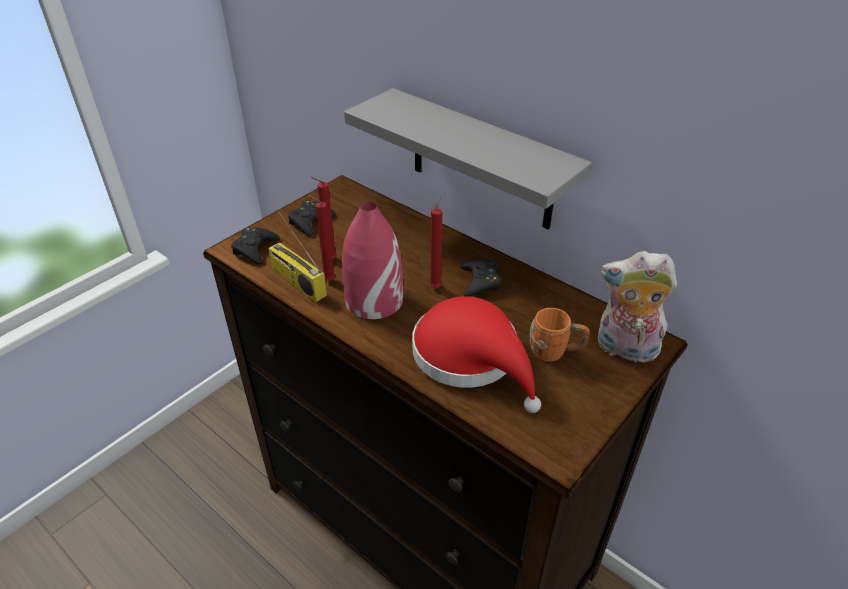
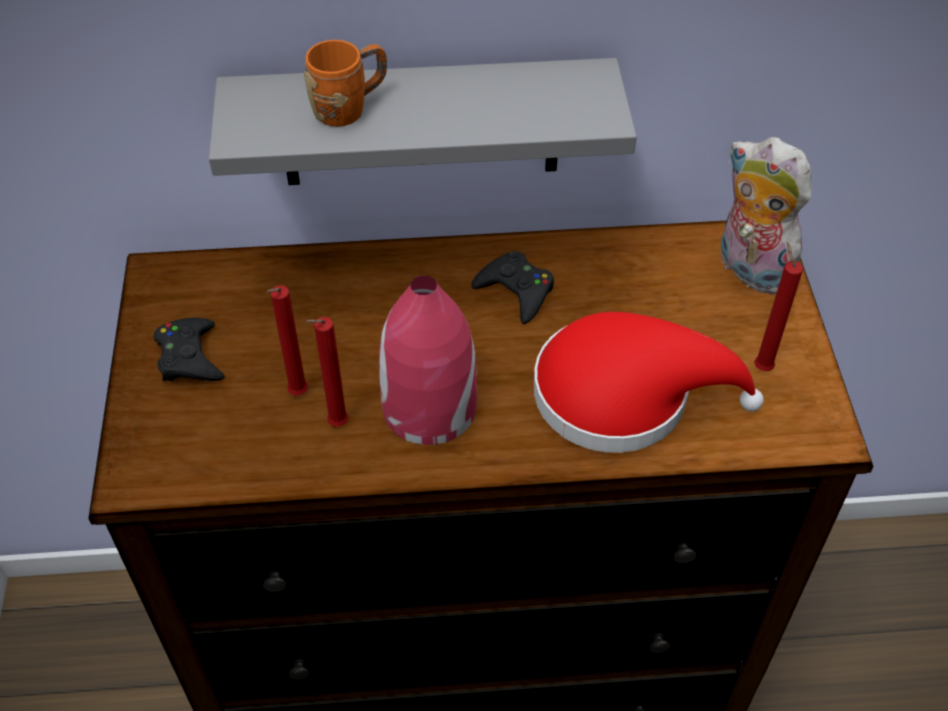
camera: 45 degrees left, 10 degrees up
(255, 249) = (168, 455): black game controller -> none
(297, 282) = (299, 458): radio -> none
(436, 286) = (476, 334): red candle -> red candle (761, 366)
(555, 352) = (694, 322): orange mug -> orange mug (350, 107)
(624, 349) = (748, 269): plush toy -> plush toy turned 75 degrees clockwise

